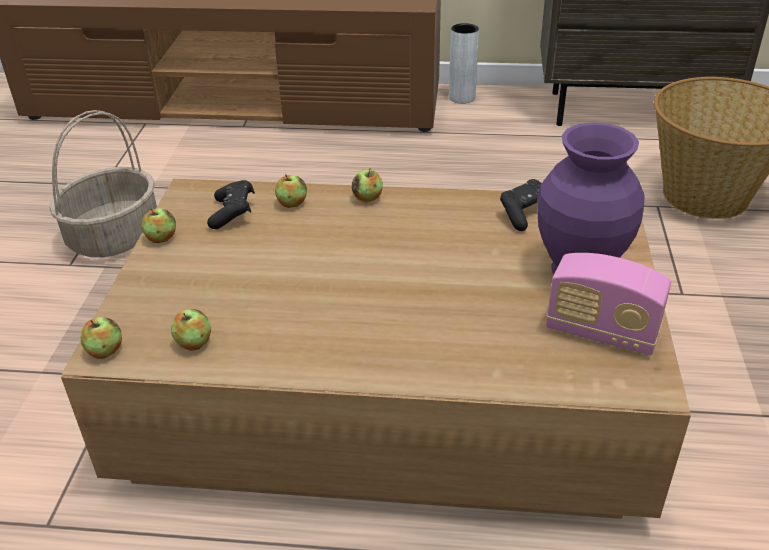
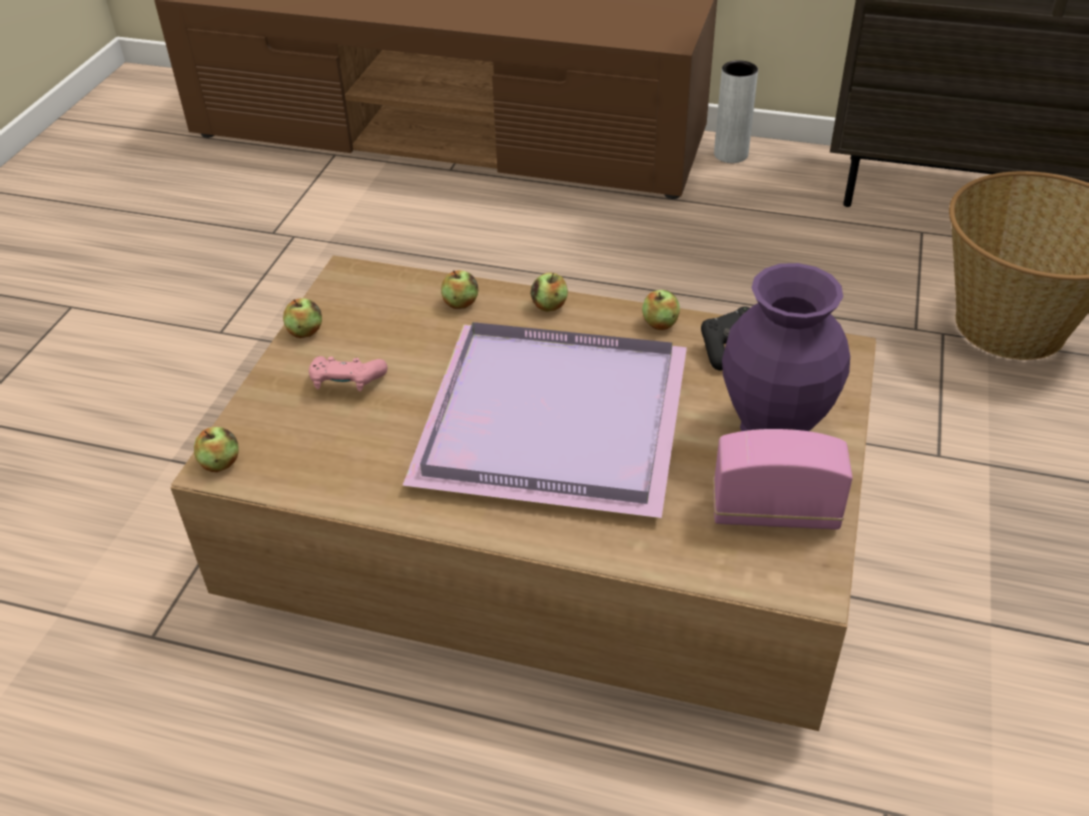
camera: 10 degrees right, 5 degrees up
(114, 236) = (275, 301): basket -> none
(194, 343) = (315, 466): apple -> apple (660, 323)
(208, 274) = (347, 384): none -> pink game controller
(233, 214) = (390, 309): black game controller -> none
(391, 281) = (549, 417): none -> purple tray
(601, 332) = (774, 512): radio -> radio turned 150 degrees clockwise

